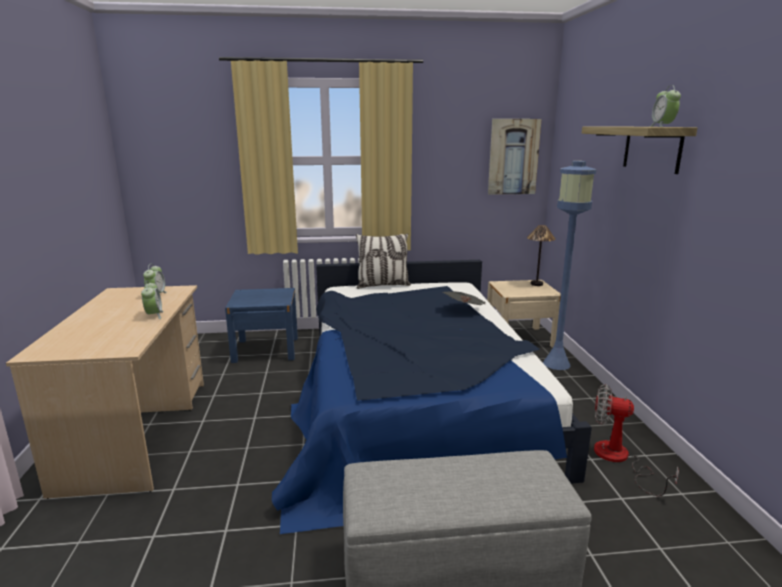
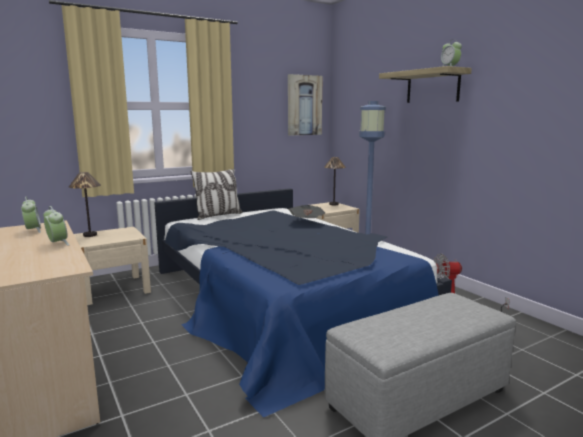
camera: 25 degrees left, 5 degrees down
(247, 293) = (89, 235): none -> table lamp
(266, 349) = (114, 289): blue nightstand -> beige nightstand

